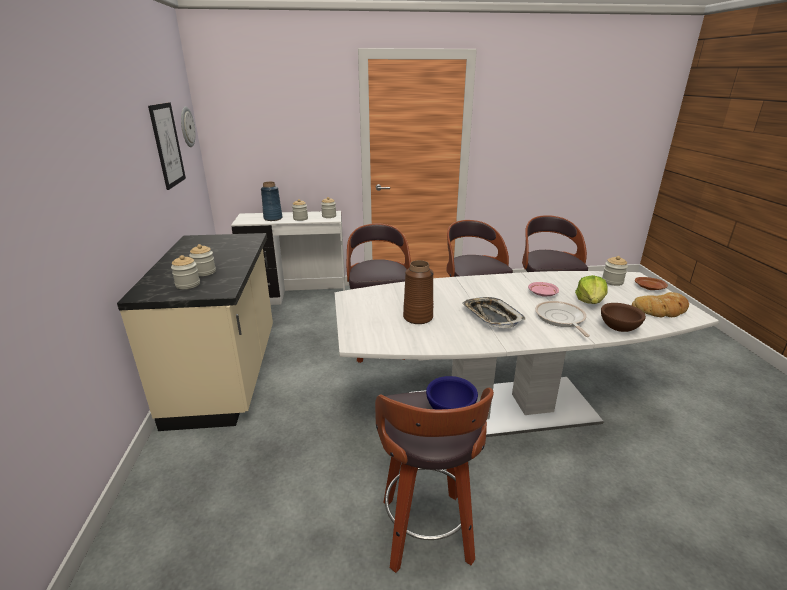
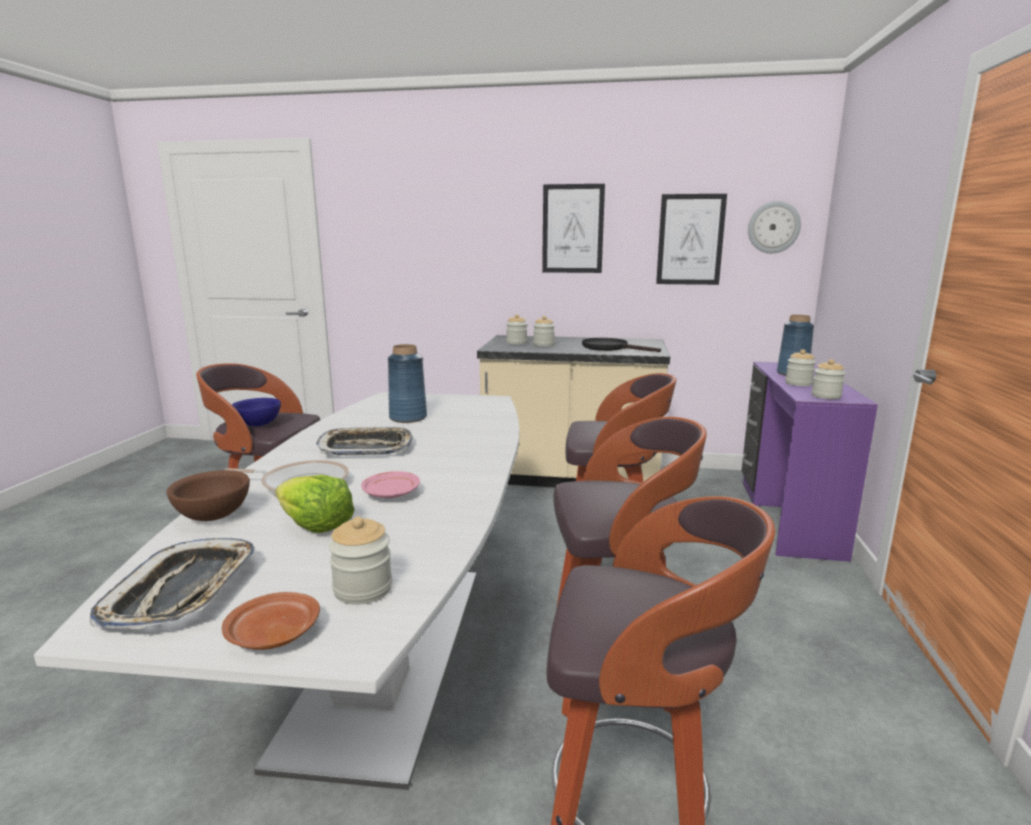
camera: 105 degrees right, 10 degrees down
(119, 151) = (572, 229): none -> picture
(229, 248) = (611, 348): none -> black frying pan
(297, 297) = (786, 517): white desk -> purple desk
(417, 317) = (408, 418): brown vase -> blue vase
(662, 310) = (183, 591): bread -> tray

